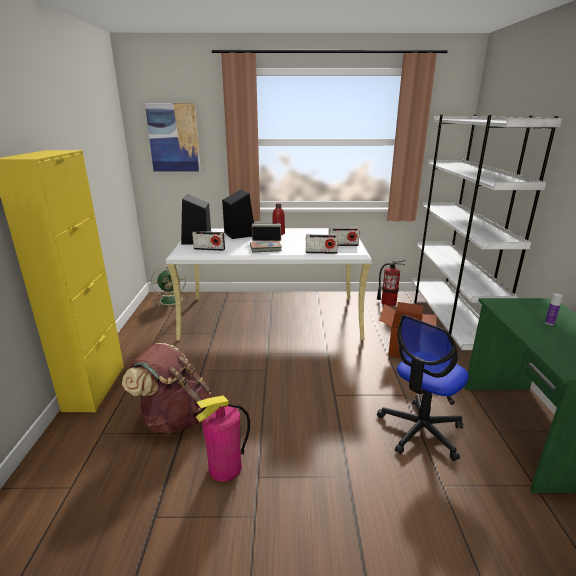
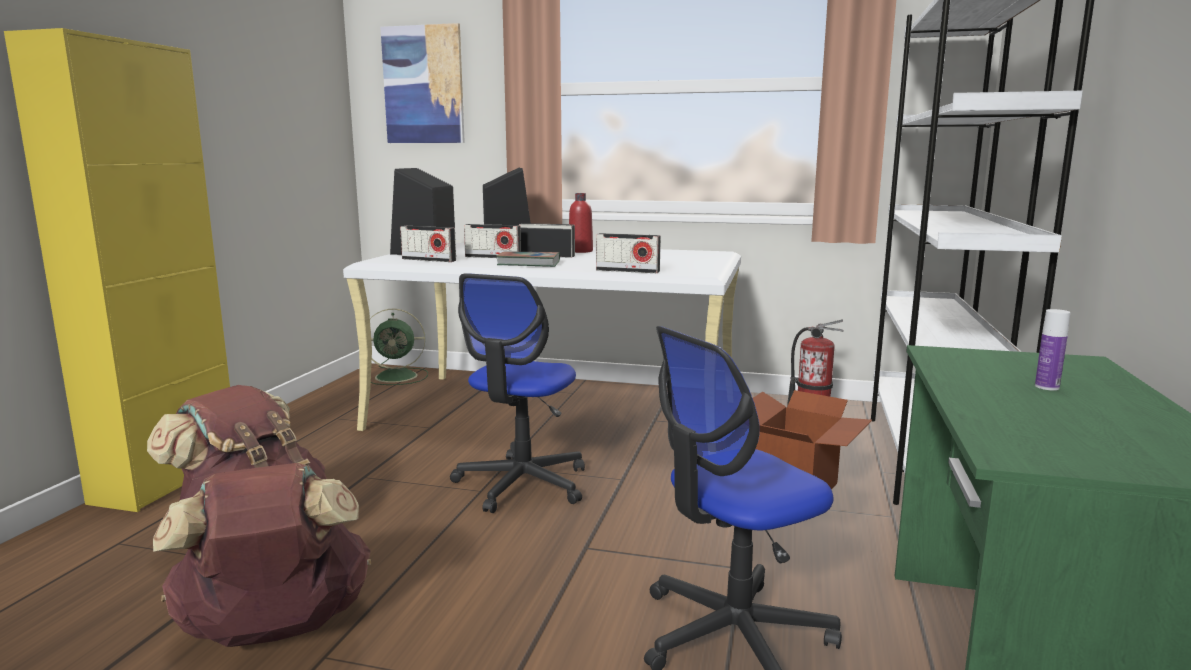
camera: 15 degrees right, 10 degrees down
(225, 468) = (276, 631): fire extinguisher -> brown backpack
(283, 363) = (522, 484): none -> office chair
(343, 245) = (685, 266): radio -> radio (493, 257)

